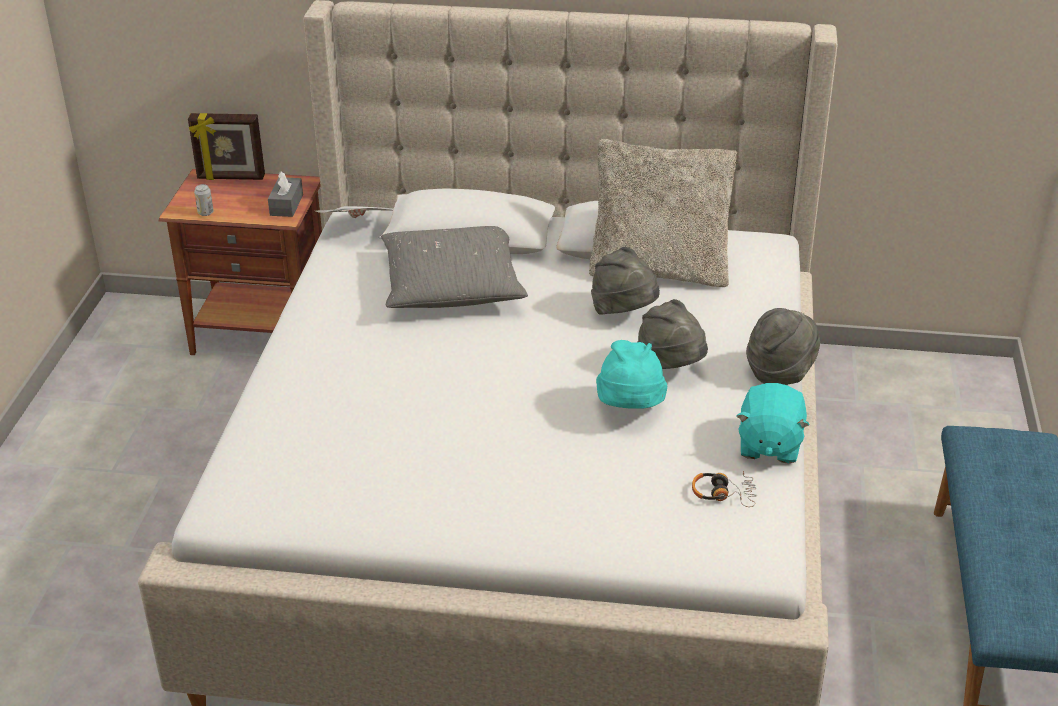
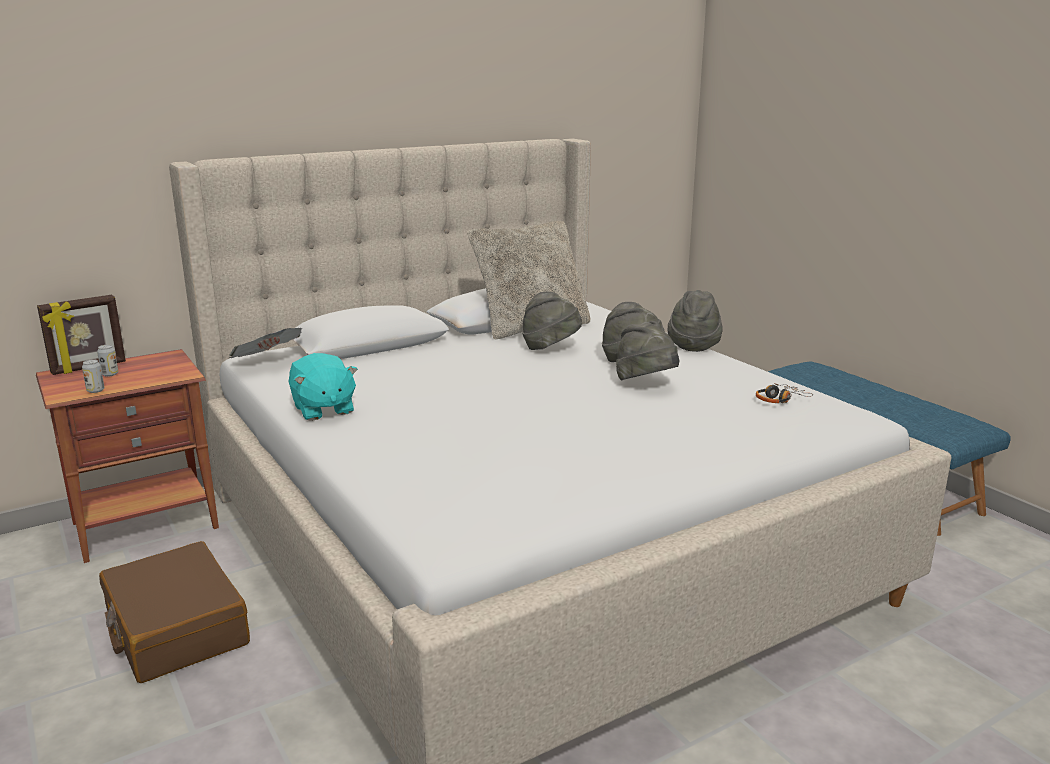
camera: 40 degrees left, 15 degrees down
(191, 453) = (175, 628): none -> brown suitcase
(236, 193) = (110, 374): none -> can
(286, 205) = (174, 368): grey tissue box -> none
(452, 285) = (403, 368): grey pillow -> none
(630, 409) = (646, 384): turquoise hat -> grey hat
(769, 445) = (754, 373): turquoise plush toy -> turquoise plush toy (323, 409)

